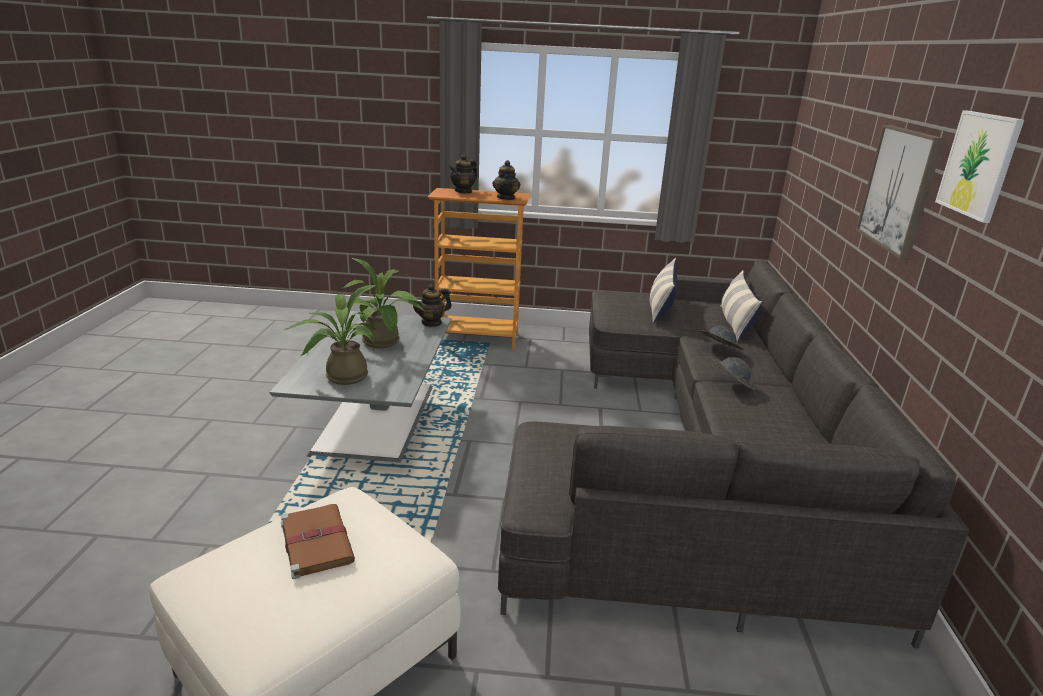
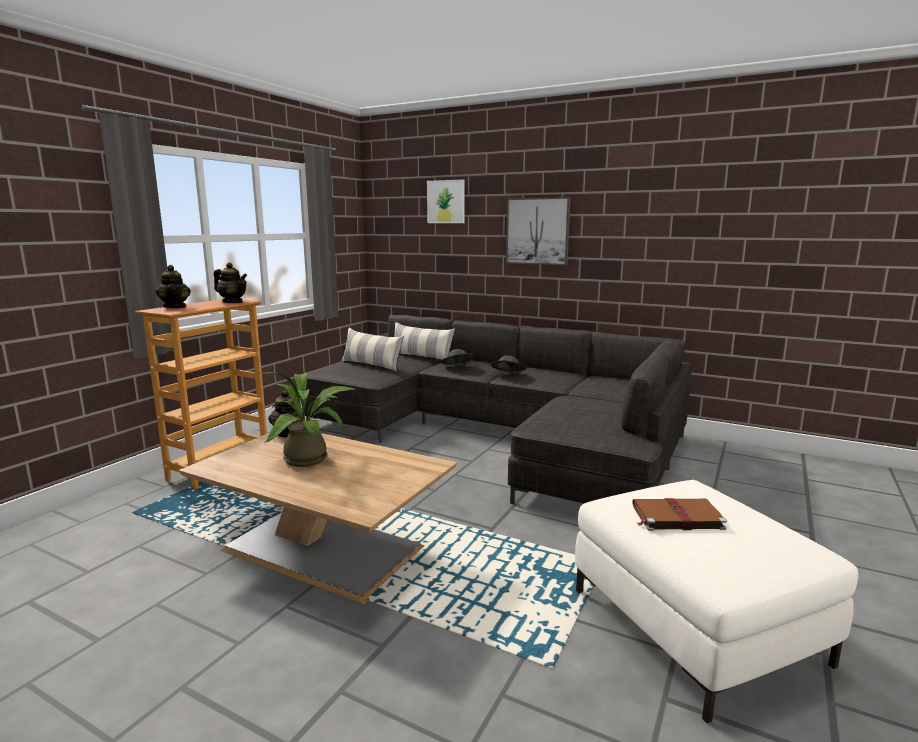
camera: 65 degrees left, 10 degrees down
(341, 377) = (373, 485): potted plant -> none
(376, 419) = (327, 549): grey coffee table -> brown coffee table
(978, 164) = (607, 204): picture -> picture (446, 202)

